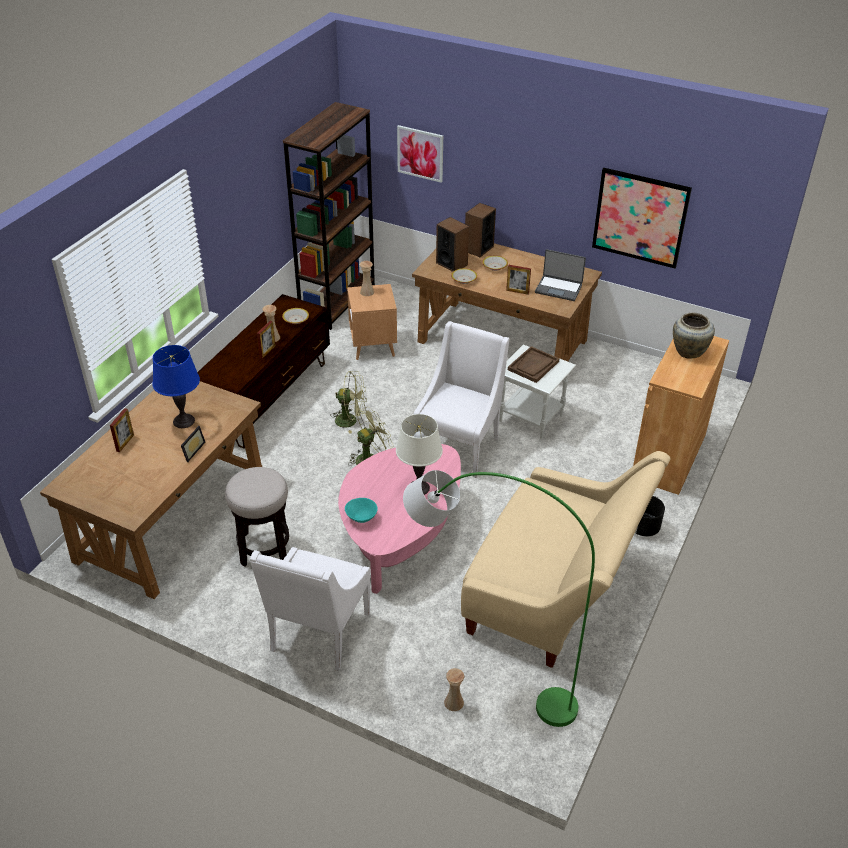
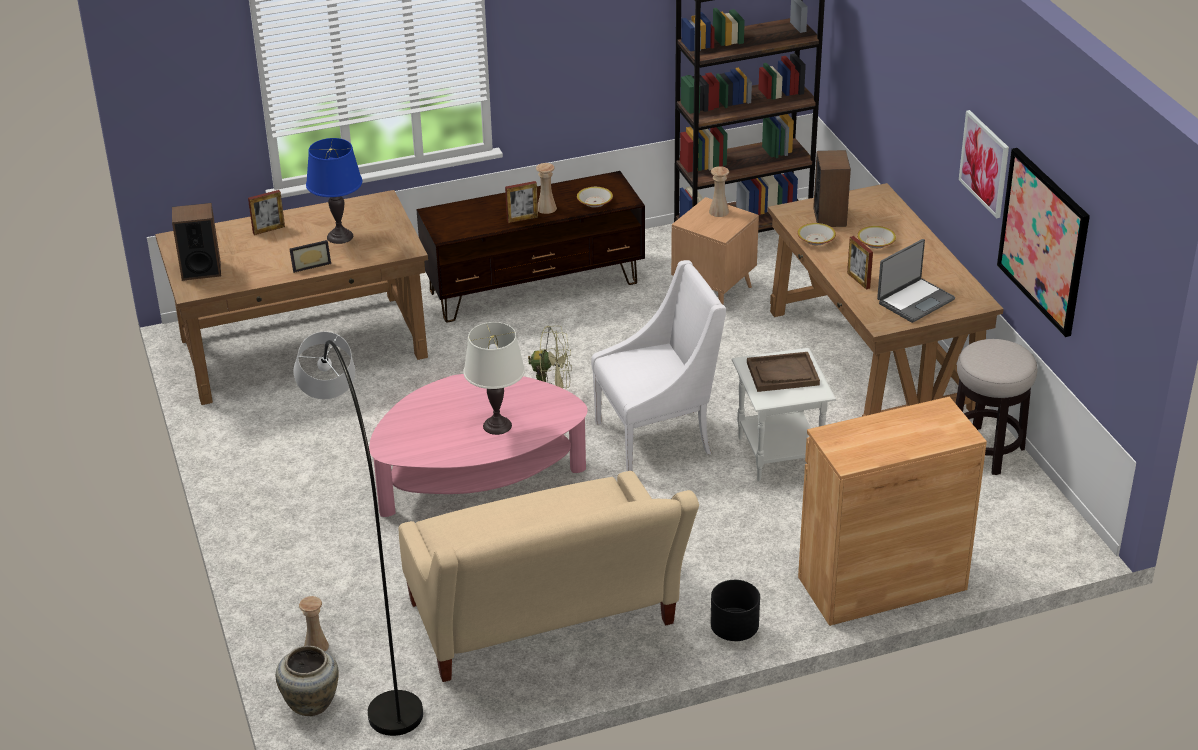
camera: 45 degrees right, 5 degrees down
(264, 548) = (342, 419): stool -> stool (986, 451)
(318, 634) = (286, 516): white armchair -> none
(351, 420) = (583, 352): green fan -> none
(361, 517) = (407, 419): turquoise bowl -> none
(420, 153) = (875, 56): picture -> picture (984, 163)
(478, 249) = (889, 215): speaker -> speaker (201, 270)
(484, 678) = (370, 647): green floor lamp -> grey floor lamp
(558, 288) = (914, 301): laptop -> laptop turned 105 degrees counterclockwise
(688, 351) = (911, 425): beige vase -> beige vase (312, 703)

